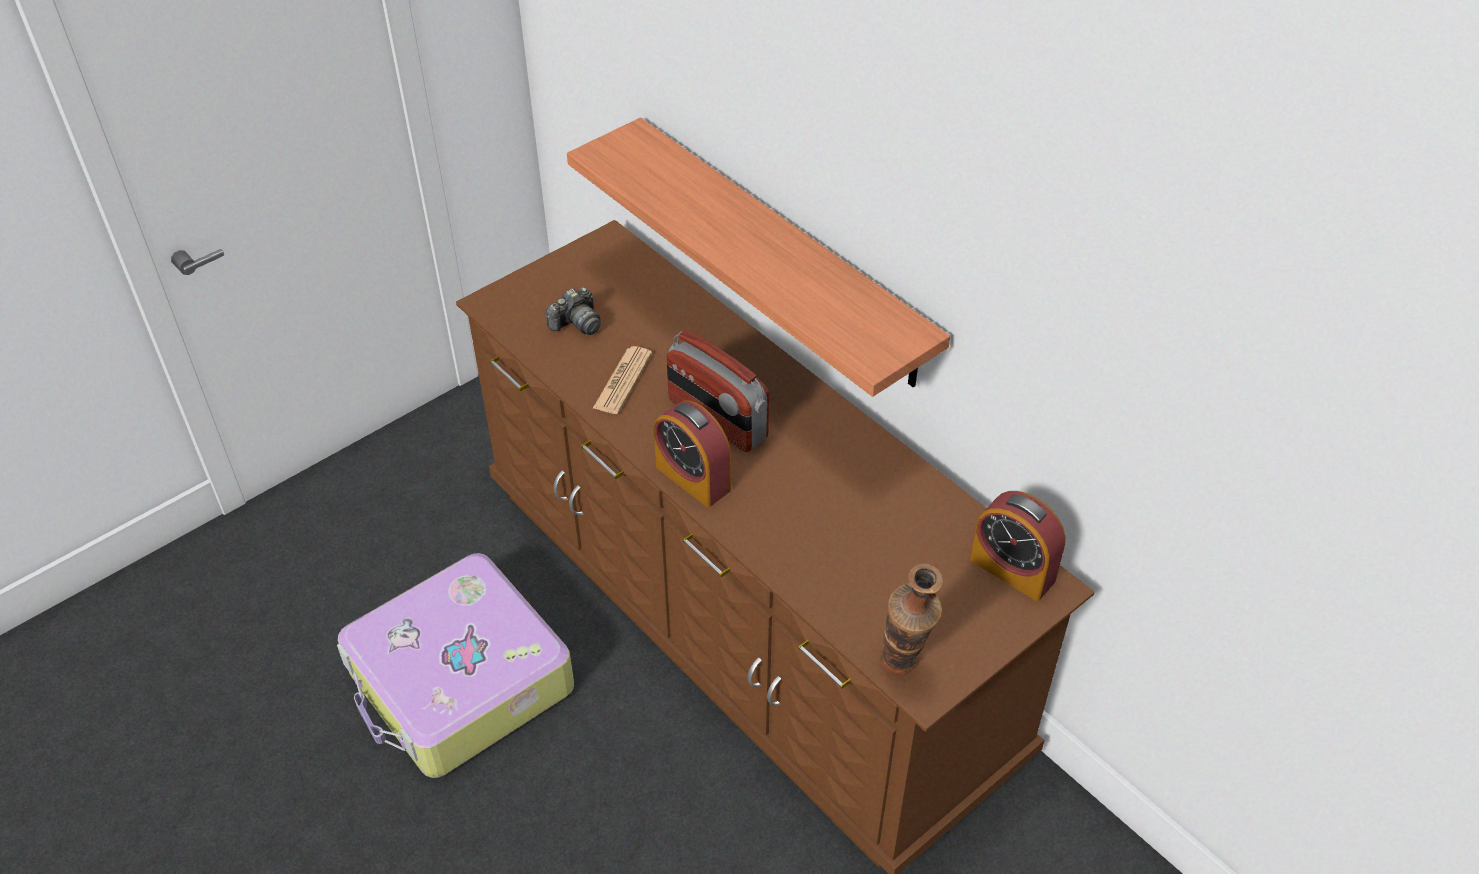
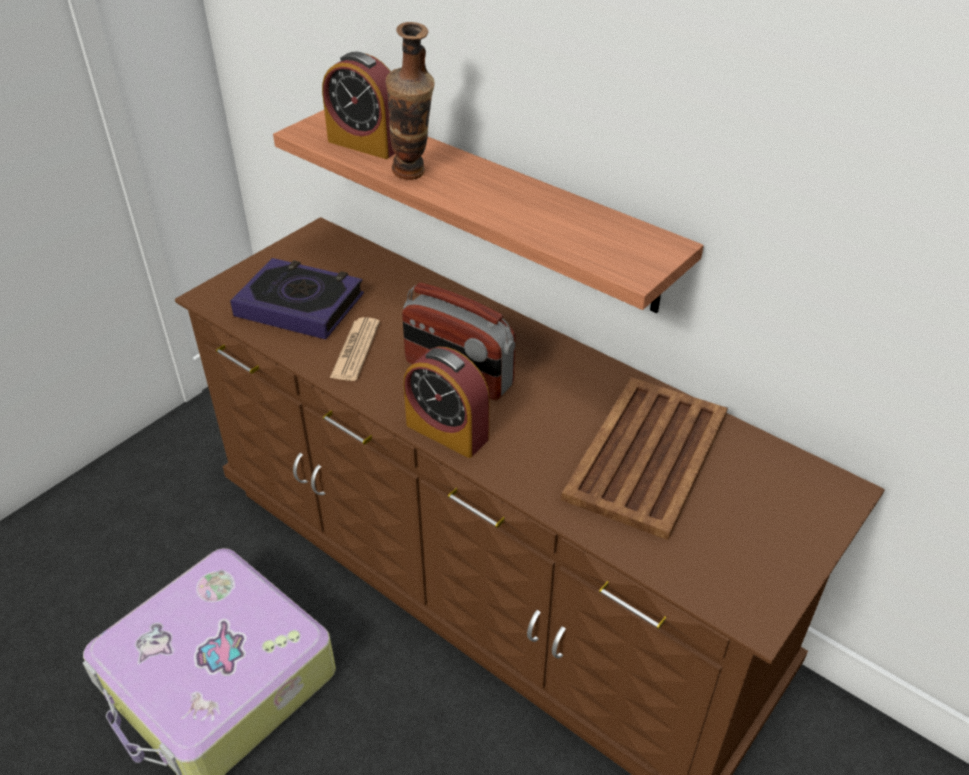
camera: 10 degrees left, 5 degrees down
(577, 324) = (300, 305): camera -> book
(875, 528) = (646, 456): none -> brown tray
(902, 671) = (724, 600): vase -> vase (413, 177)
(1012, 569) = (796, 478): alarm clock -> alarm clock (365, 144)

